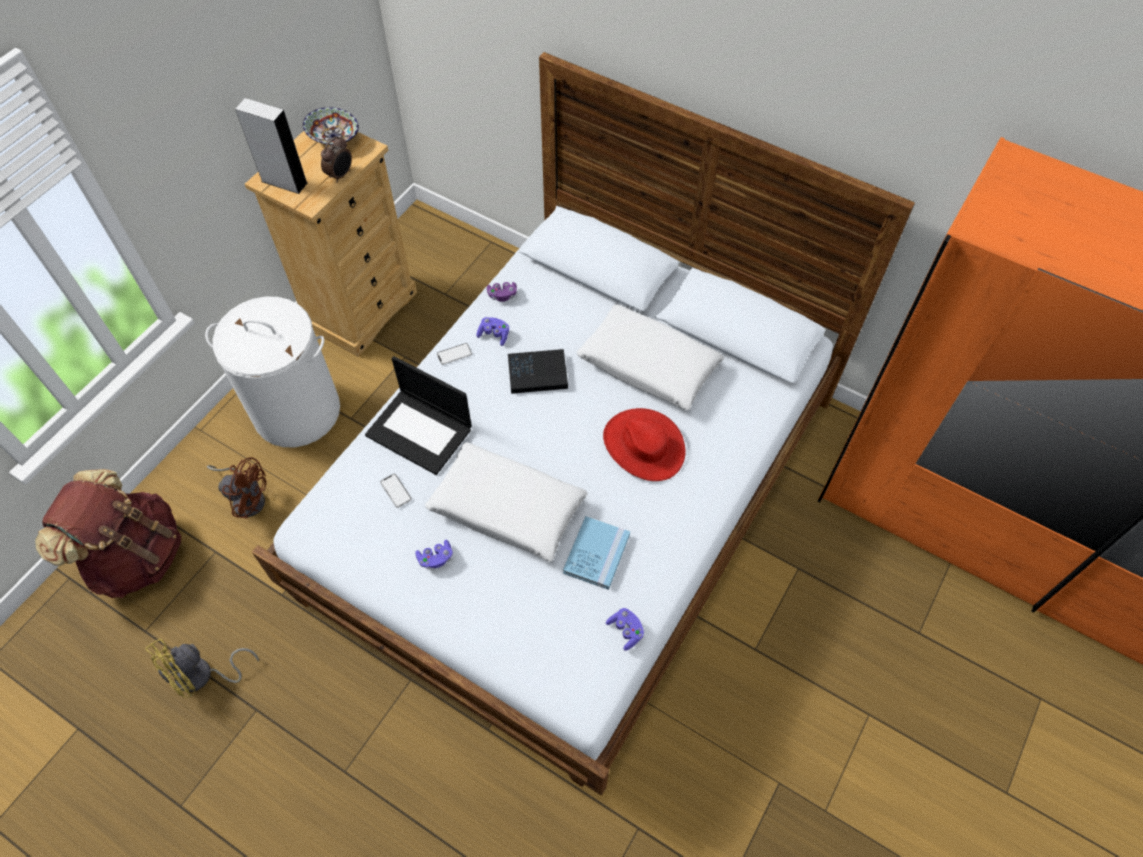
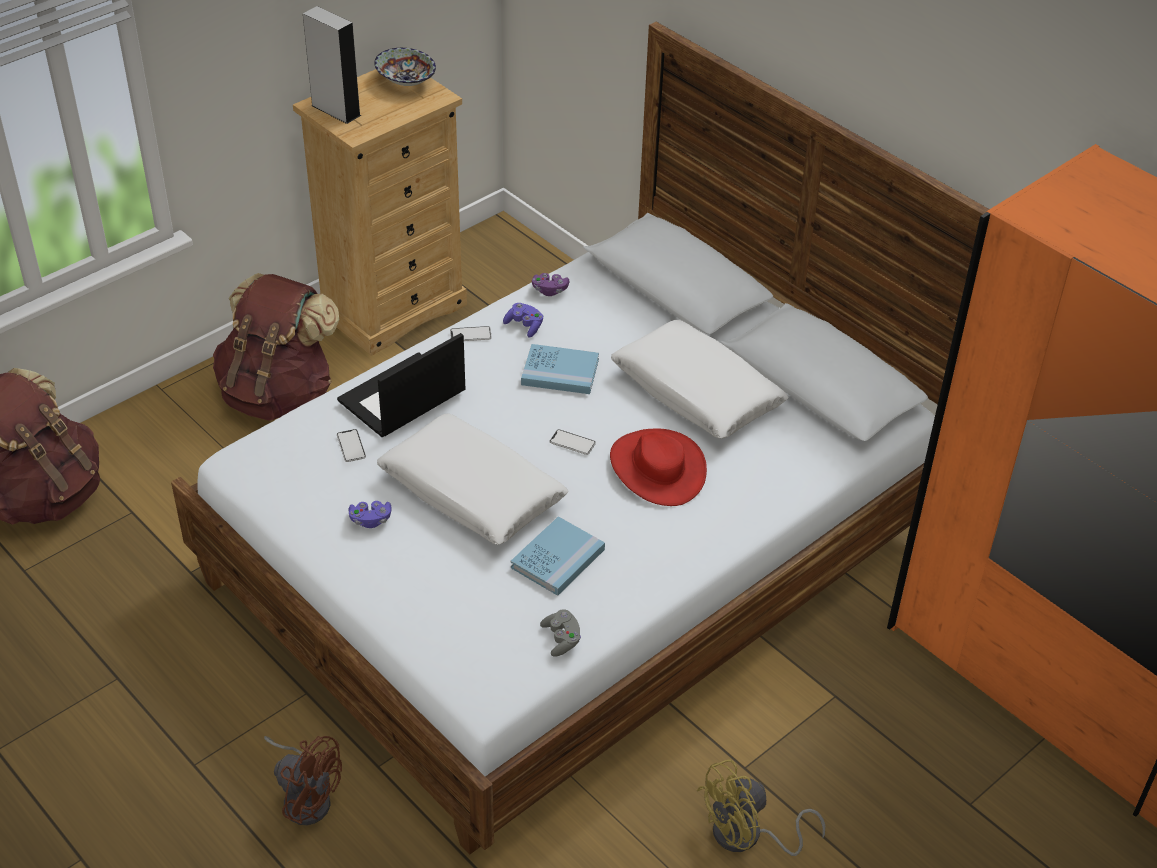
camera: 15 degrees right, 15 degrees down
(202, 676) = (70, 630): yellow fan -> yellow fan (747, 837)
(247, 497) = (188, 467): brown fan -> brown fan (306, 797)
(297, 411) = (279, 394): white laundry basket -> brown backpack
(341, 175) = (399, 115): alarm clock -> none
(420, 431) = (402, 398): laptop -> laptop turned 90 degrees clockwise
(537, 373) = (560, 372): black book -> blue book
(570, 439) = (572, 443): none -> phone
(626, 631) = (561, 639): purple game controller -> grey game controller

